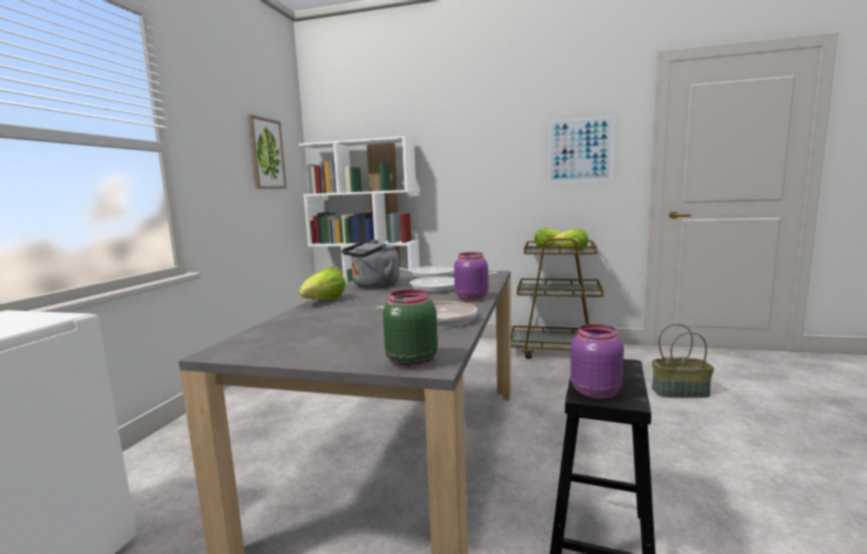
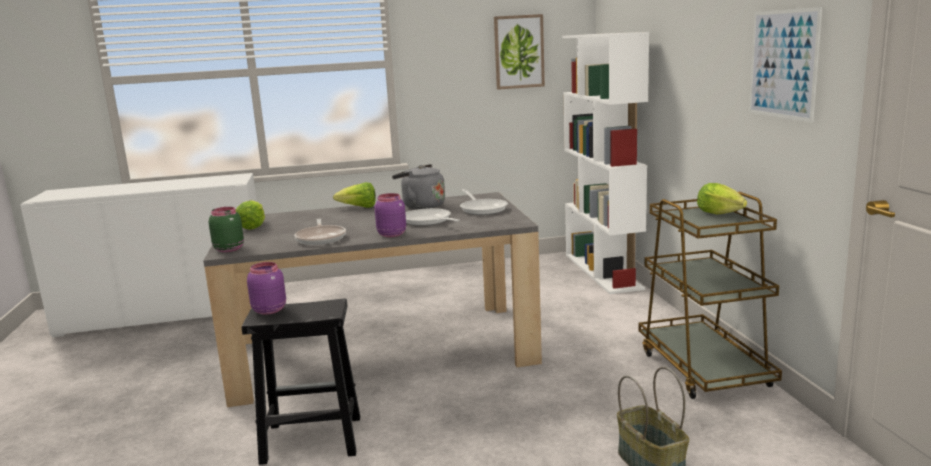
camera: 65 degrees right, 5 degrees up
(572, 250) = (711, 224): lettuce -> lettuce (252, 227)

